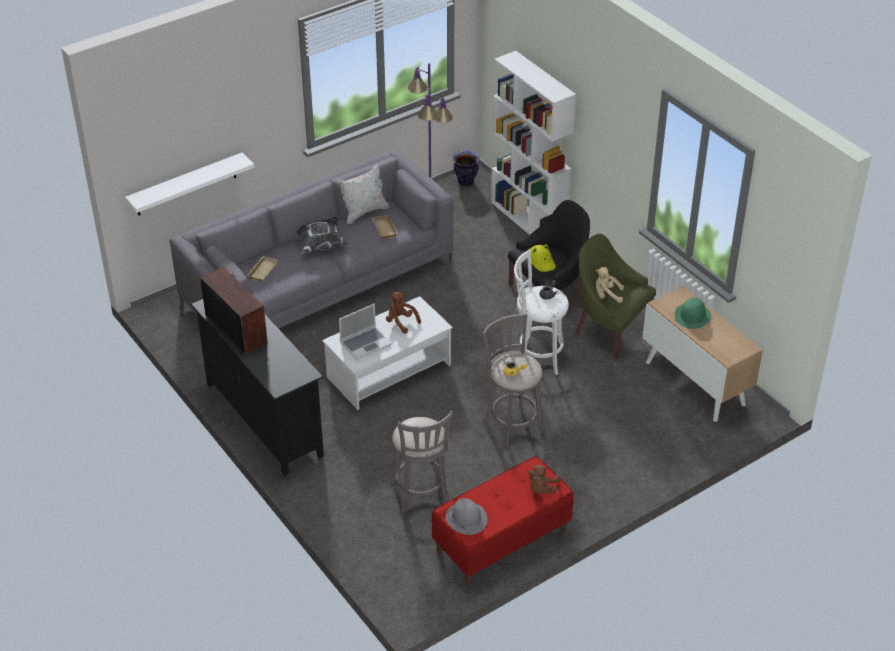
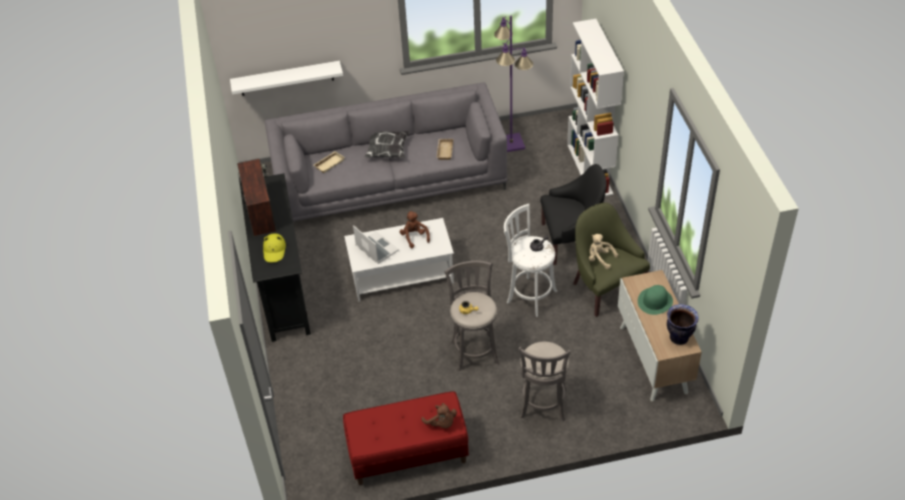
camera: 25 degrees right, 5 degrees up
(364, 212) = (437, 132): white pillow -> none
(365, 343) = (376, 248): laptop -> laptop turned 120 degrees counterclockwise
(421, 494) = (367, 391): grey stool -> grey stool (543, 406)
(466, 182) = (556, 121): vase -> vase (679, 338)
(466, 518) = (365, 430): grey hat -> none
(541, 489) = (441, 423): brown plush toy -> brown plush toy turned 90 degrees counterclockwise
(542, 261) = (561, 213): yellow hat -> yellow hat (274, 250)

